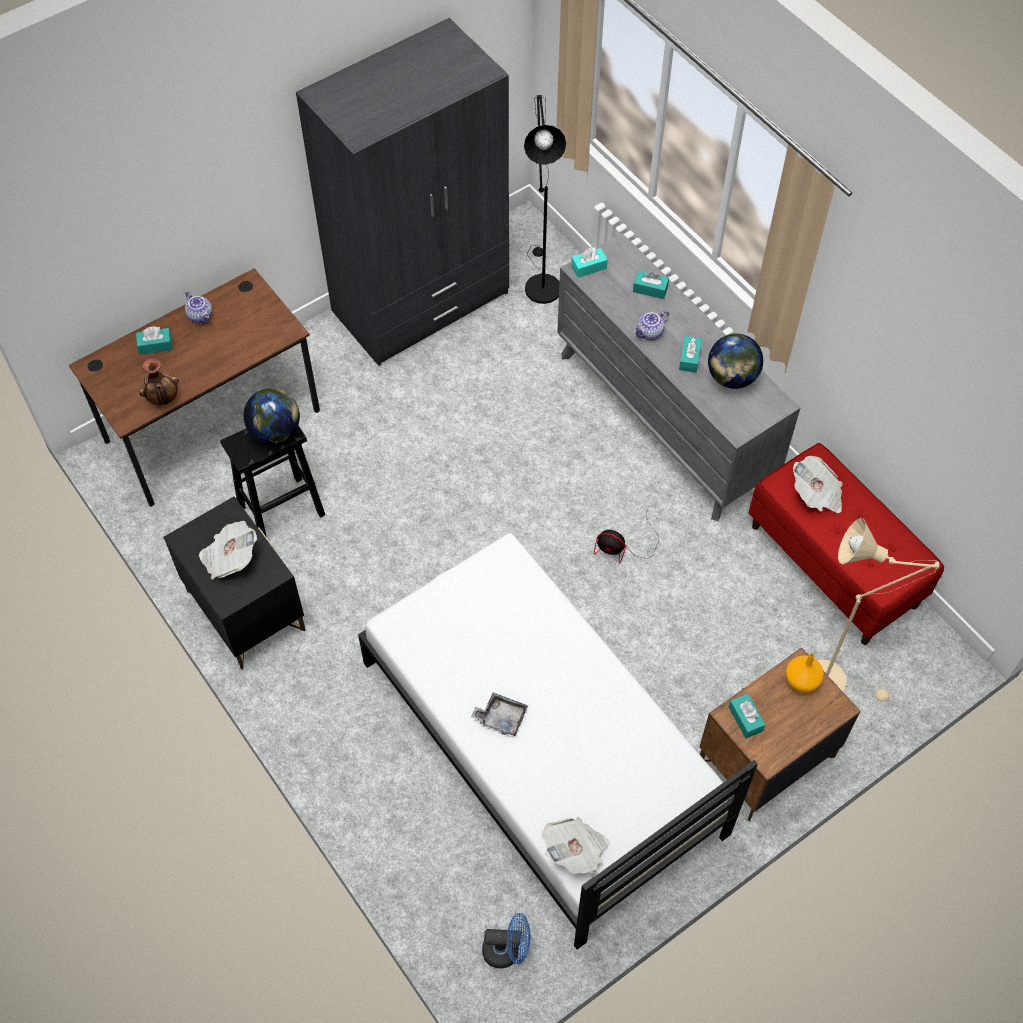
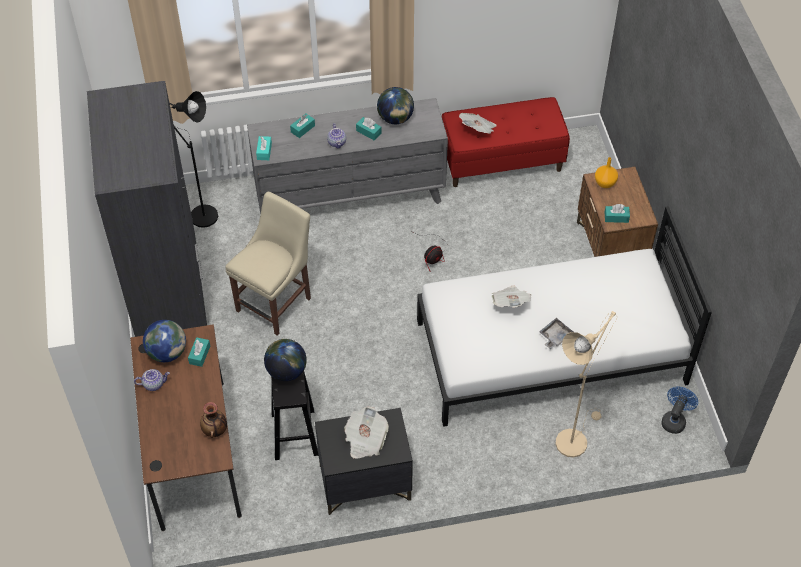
camera: 65 degrees left, 5 degrees down
(155, 345) = (162, 421): turquoise tissue box -> turquoise tissue box (199, 355)
(249, 309) = (167, 352): none -> globe
(458, 413) = (276, 302): none -> beige chair
(576, 850) = (658, 332): newspaper -> newspaper (510, 303)
(833, 681) = (576, 194): beige floor lamp -> beige floor lamp (574, 438)

